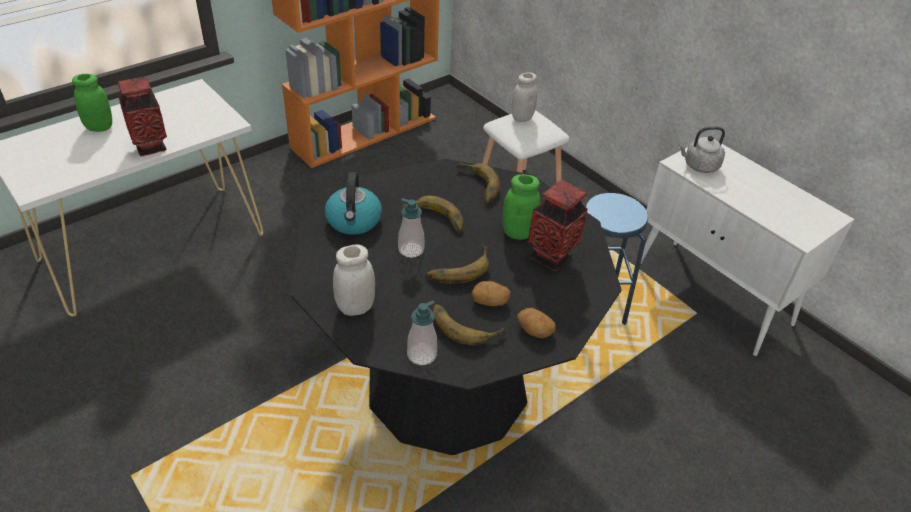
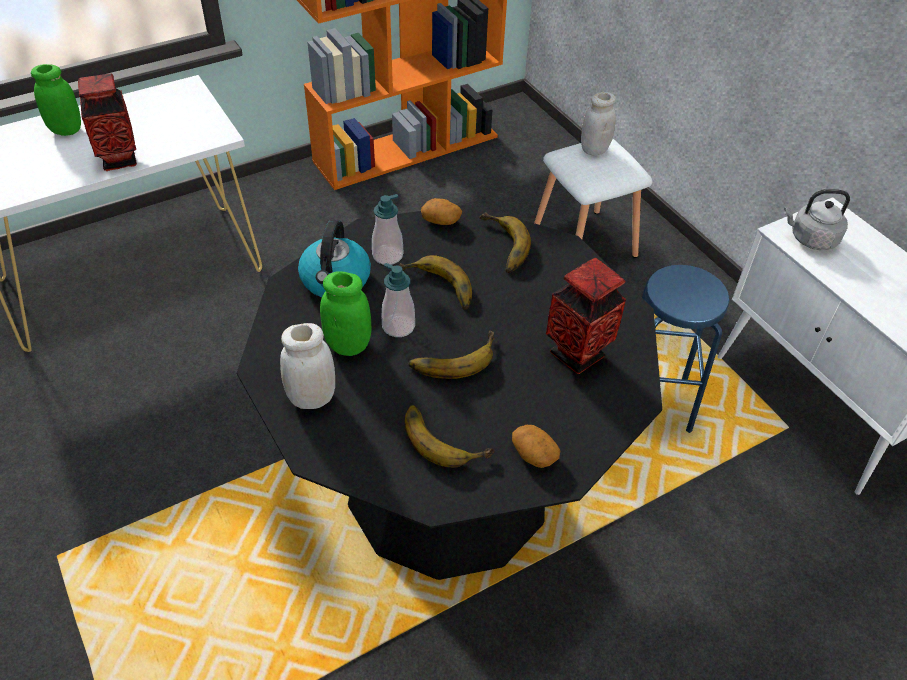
camera: 10 degrees right, 5 degrees up
(422, 355) = (380, 472): soap dispenser -> soap dispenser (387, 256)
(490, 301) = (484, 407): potato -> potato (441, 220)
(518, 233) = (541, 315): green jar -> green jar (348, 345)

